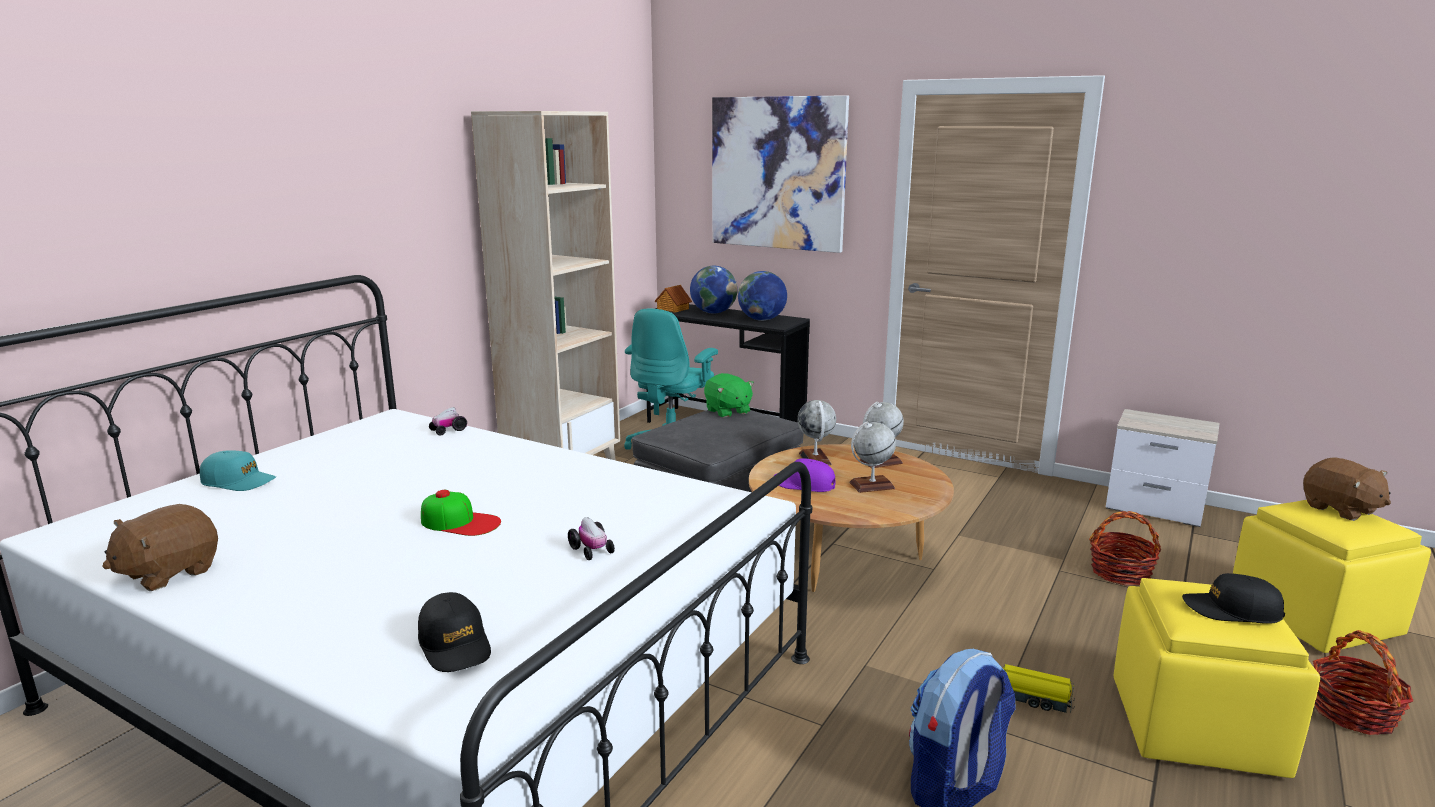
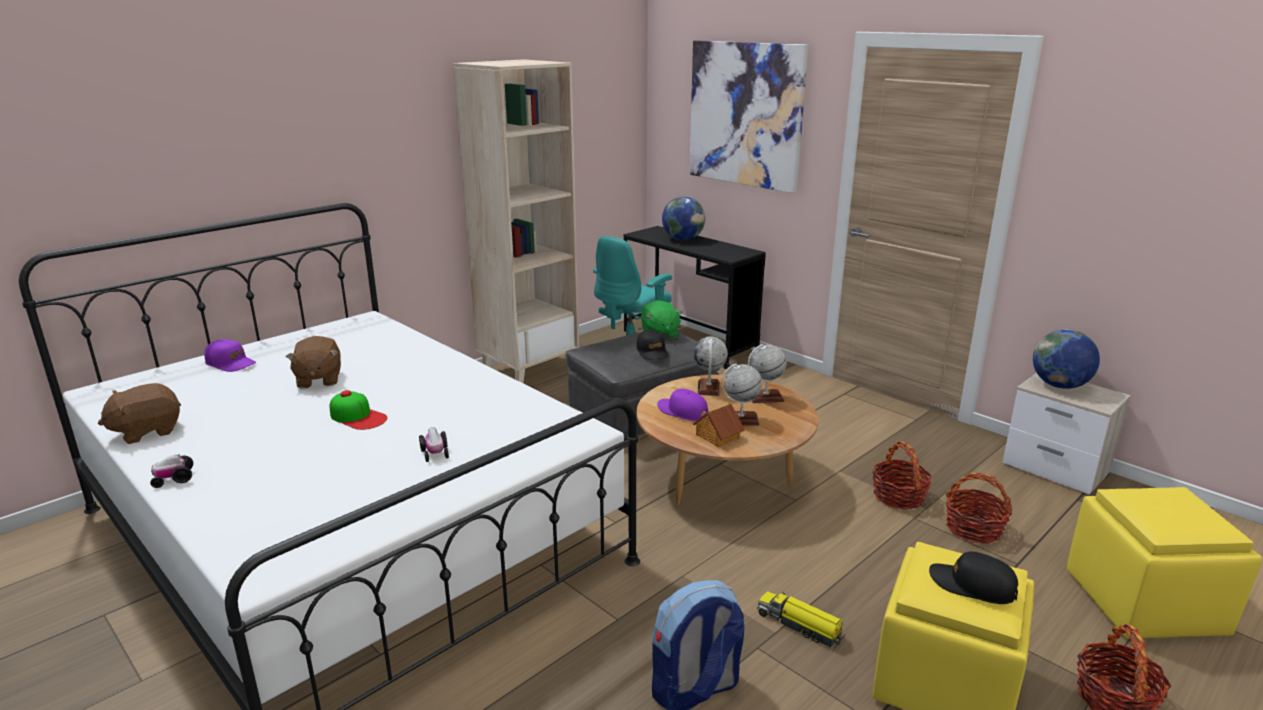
camera: 15 degrees right, 5 degrees up
(238, 481) = (231, 363): turquoise cap -> purple cap
(448, 430) = (401, 335): toy car -> toy car (173, 479)
(455, 645) = (291, 515): black cap -> black cap (652, 352)
(672, 309) = (650, 233): toy house -> toy house (717, 436)
(762, 320) = (720, 250): globe -> globe (1059, 385)
(1031, 552) = (898, 496): none -> basket
(1340, 509) = (1180, 503): brown plush toy -> brown plush toy (318, 380)

